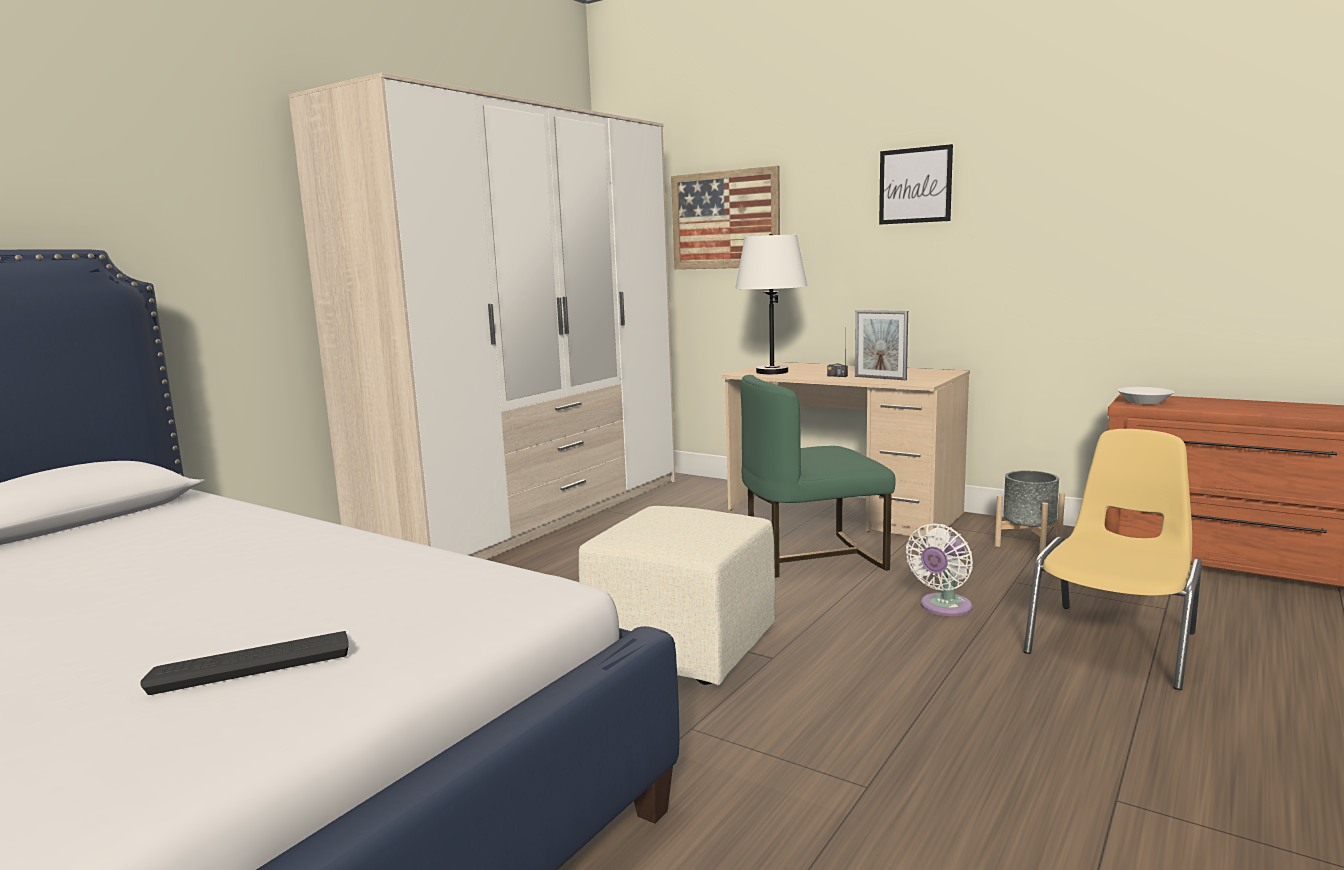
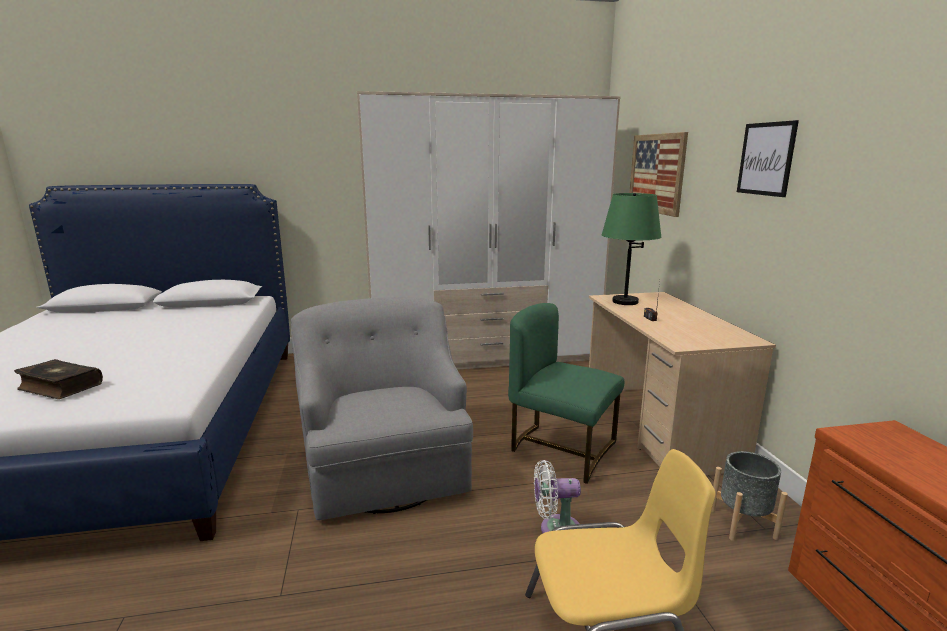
camera: 45 degrees right, 5 degrees up
(252, 662) = (59, 387): keyboard -> book
(683, 646) = (385, 465): beige ottoman -> grey armchair
(772, 372) = (625, 302): white table lamp -> green table lamp
(880, 378) = (670, 330): picture frame -> none
(1145, 402) = (873, 440): white bowl -> none

